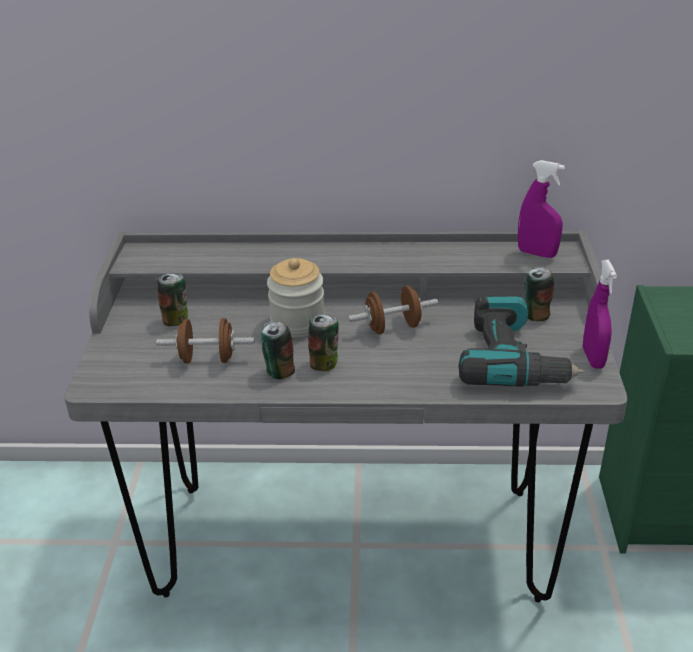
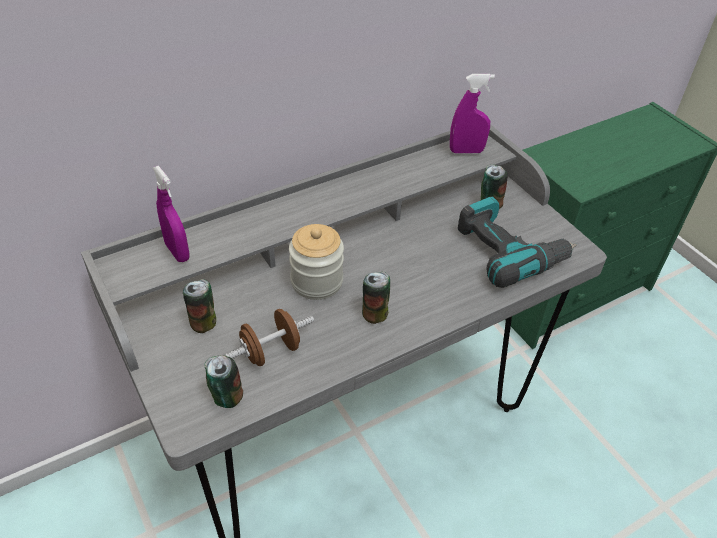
camera: 35 degrees left, 10 degrees up
(279, 371) = (344, 337): can -> can (226, 398)
(393, 327) = (397, 256): brown dumbbell -> none
(593, 358) = (557, 228): purple spray bottle -> purple spray bottle (177, 252)

